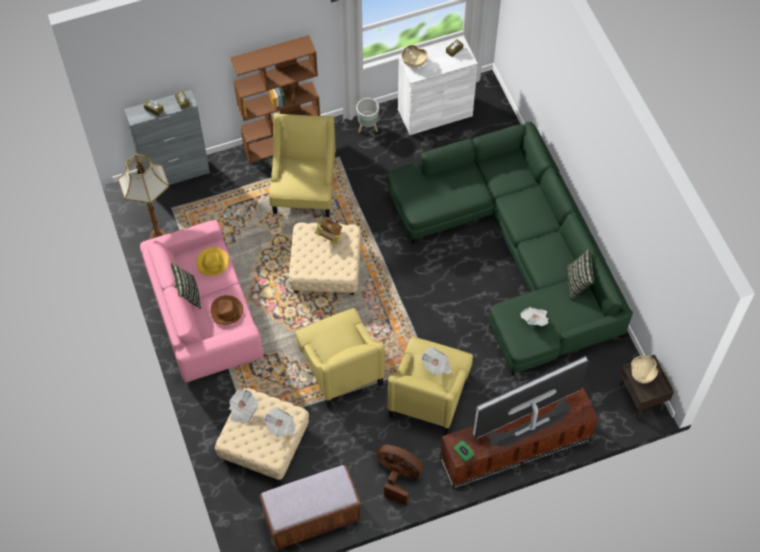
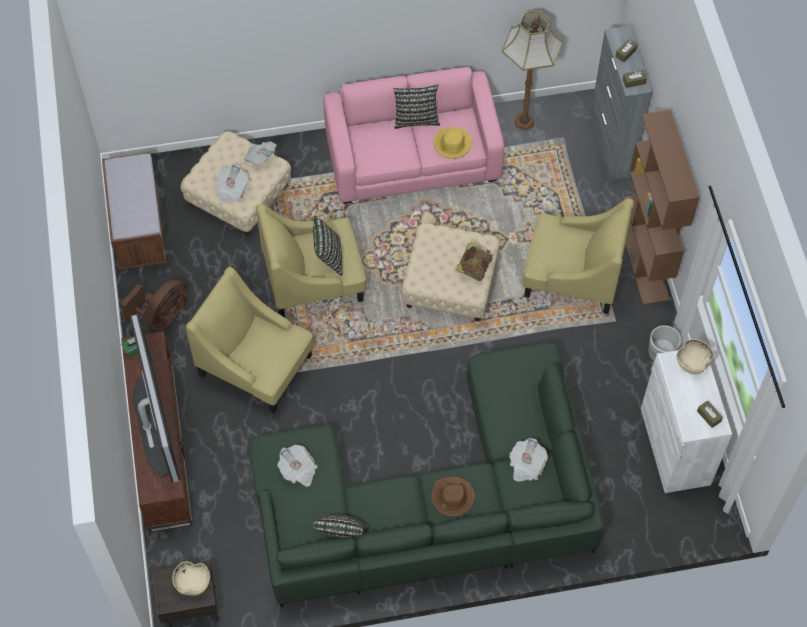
camera: 100 degrees right, 0 degrees up
(227, 311) = (385, 151): brown hat -> brown hat (452, 498)
(339, 335) = (328, 256): none -> pillow
(436, 366) = (263, 350): newspaper -> newspaper (526, 465)

